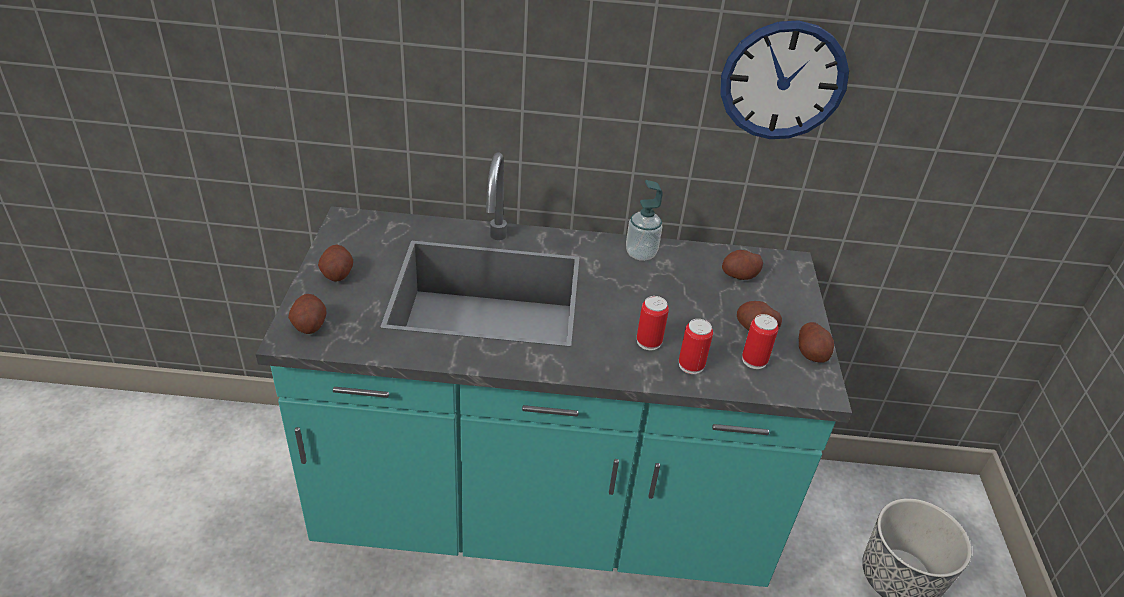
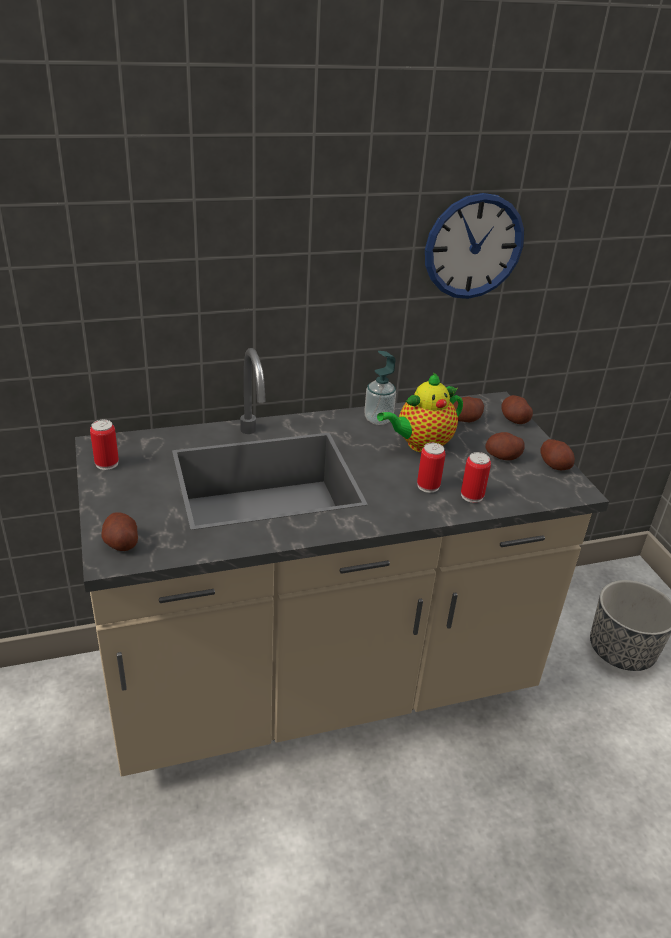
camera: 20 degrees left, 5 degrees down
(337, 274) = (119, 493): potato -> potato (514, 419)
(543, 512) = (320, 686): turquoise counter -> beige counter
(670, 293) = (420, 445): none -> teapot
(754, 360) = (516, 480): can -> can (107, 463)

